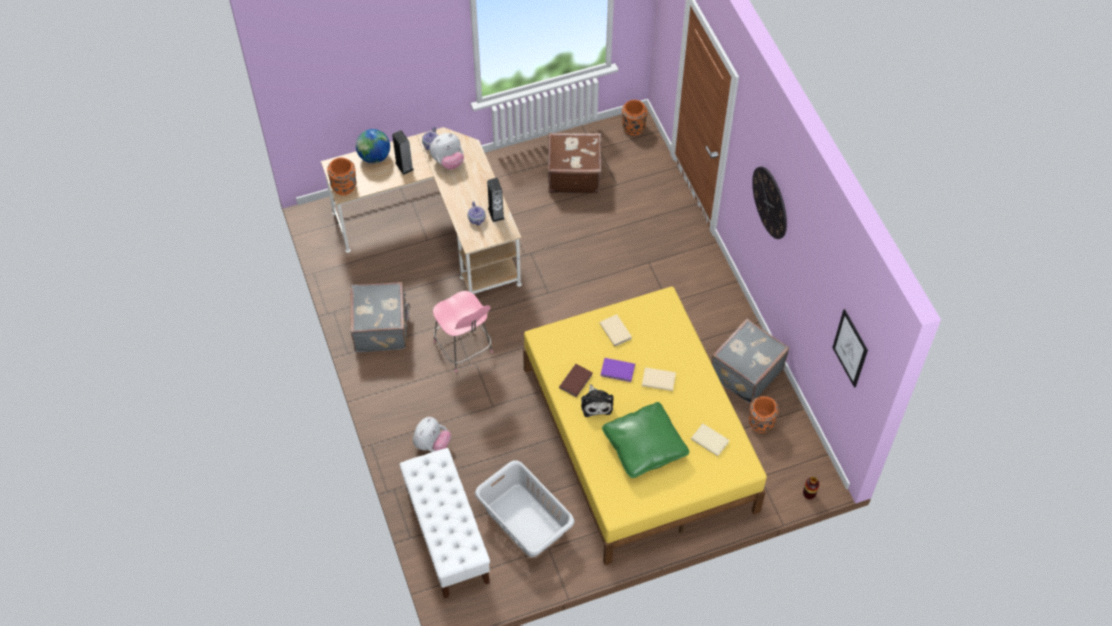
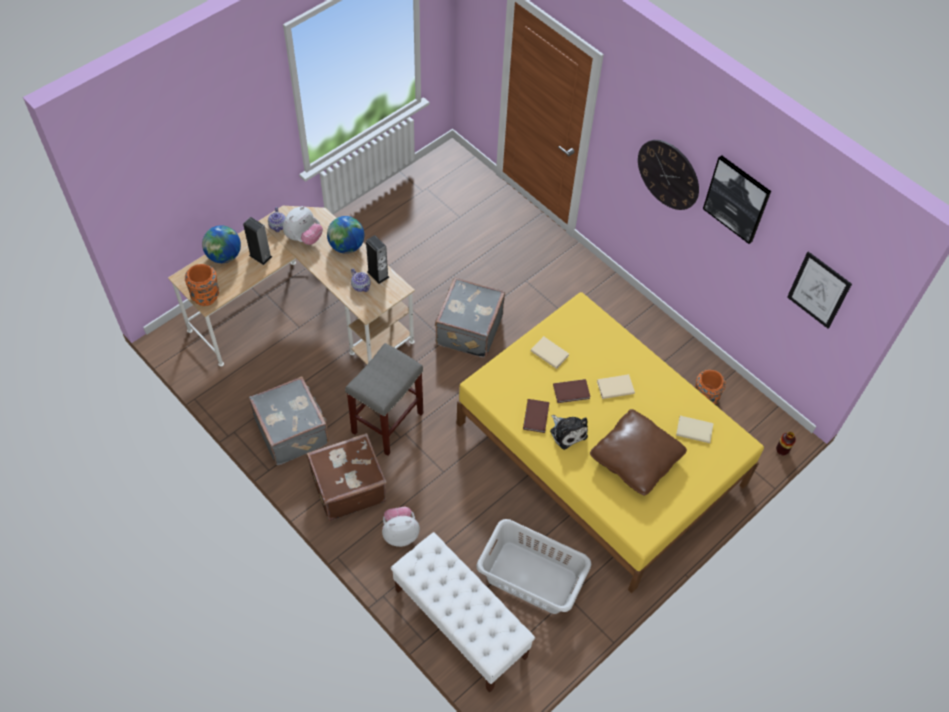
camera: 25 degrees left, 0 degrees up
(432, 444) = (400, 533): plush toy -> plush toy turned 105 degrees counterclockwise
(464, 349) = (387, 424): pink chair -> grey stool
(481, 180) = (346, 246): none -> globe
(573, 174) = (414, 219): brown suitcase -> brown suitcase (348, 486)
(618, 371) = (572, 392): purple book -> brown book
(633, 127) = (449, 160): orange vase -> none
(644, 446) = (635, 458): green pillow -> brown pillow
(745, 372) = (665, 354): grey suitcase -> grey suitcase (468, 330)
(807, 243) = (737, 199): none -> picture

